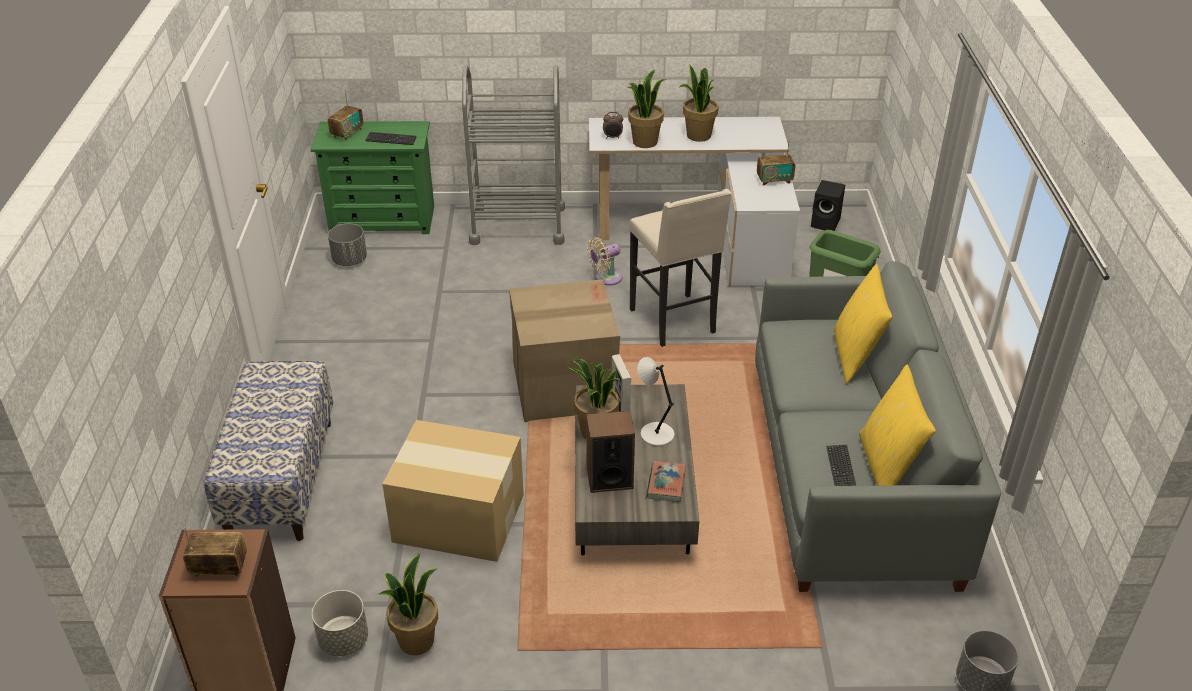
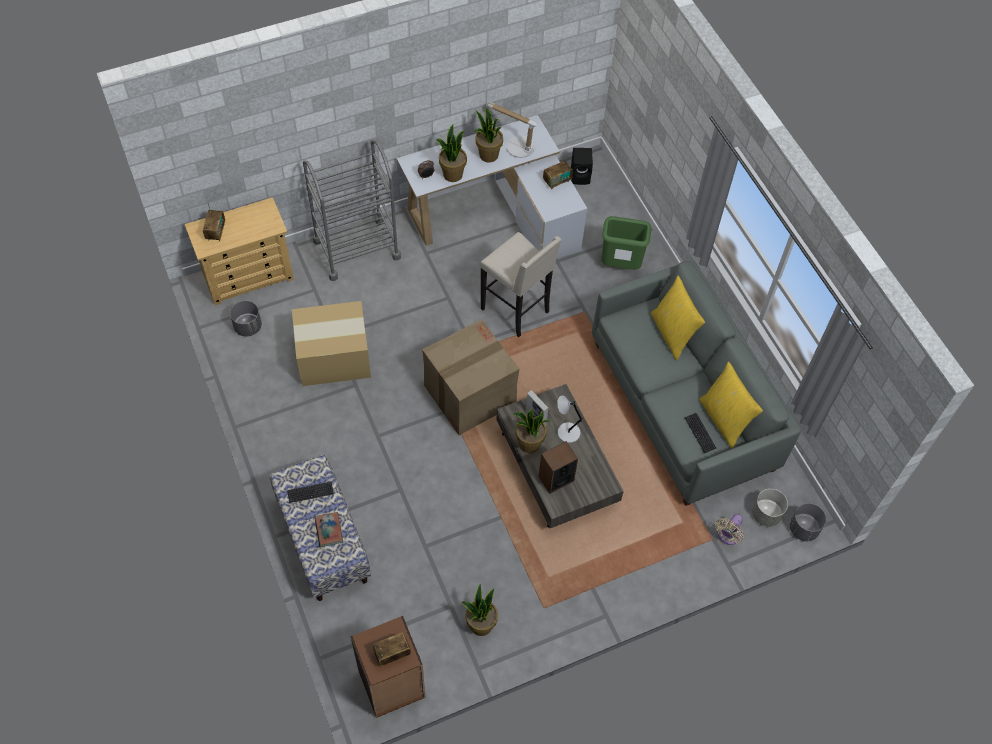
camera: 25 degrees left, 20 degrees up
(344, 640) = (437, 641): grey planter -> grey planter (766, 514)
(383, 220) = (248, 276): green dresser -> beige dresser
(391, 139) = (255, 228): keyboard -> keyboard (310, 492)
(460, 519) = (459, 528): cardboard box -> cardboard box (335, 357)
(606, 278) = (449, 283): beige fan -> beige fan (727, 536)
(666, 484) = (591, 470): book -> book (329, 530)
(737, 135) = (516, 146): none -> table lamp

